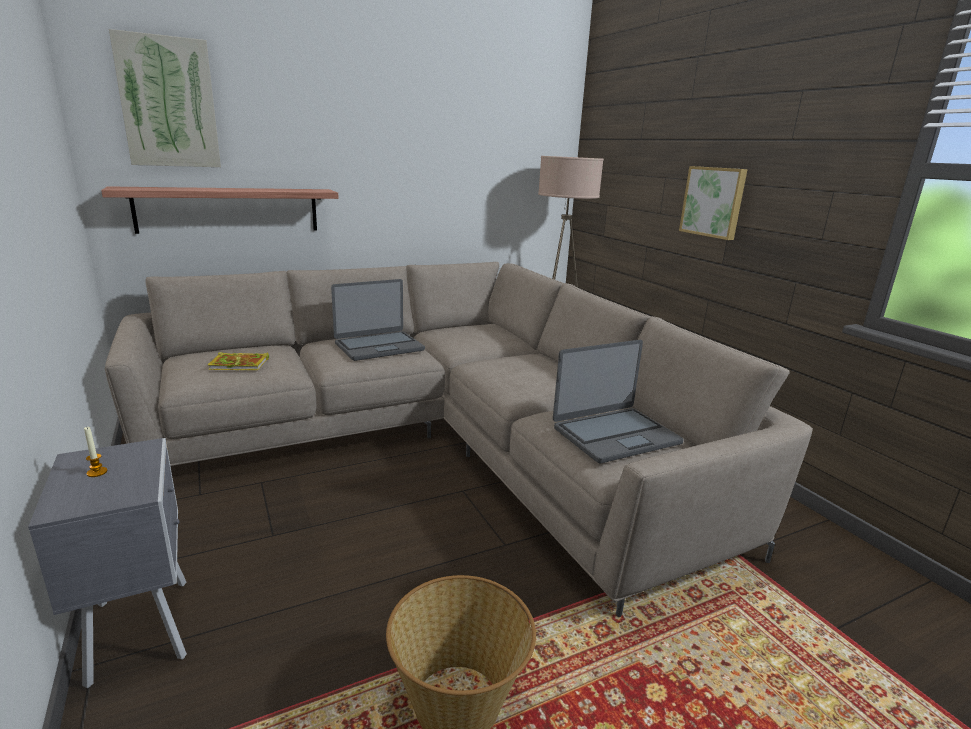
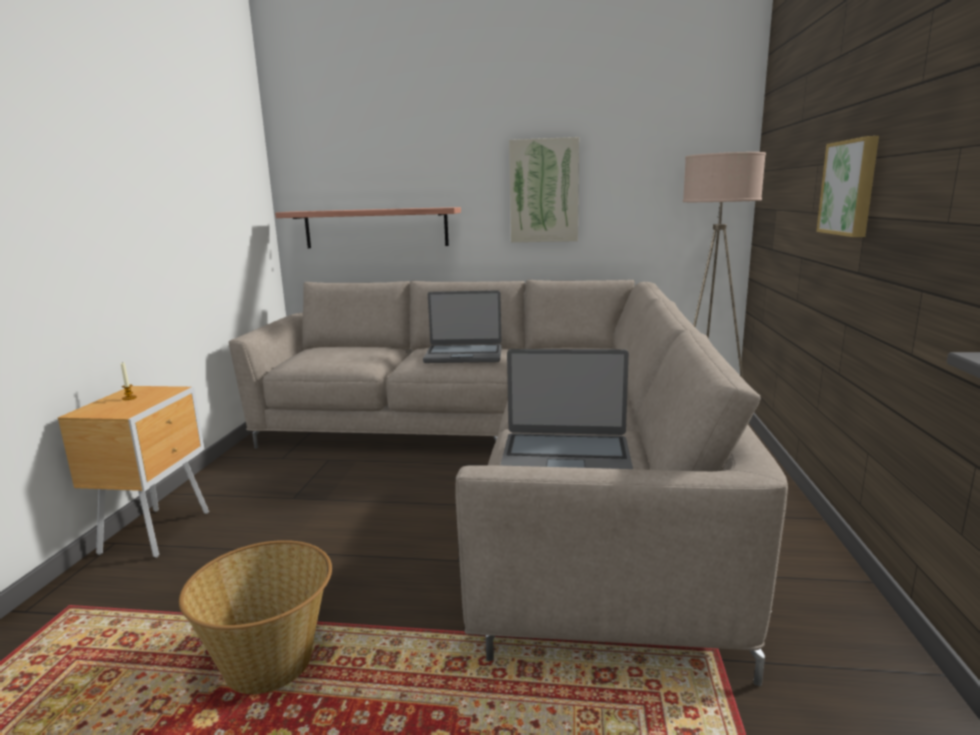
camera: 35 degrees right, 5 degrees down
(143, 628) = (159, 531): grey nightstand -> brown nightstand
(168, 103) = (334, 142): picture -> picture (544, 191)
(240, 364) = (338, 356): book -> none

